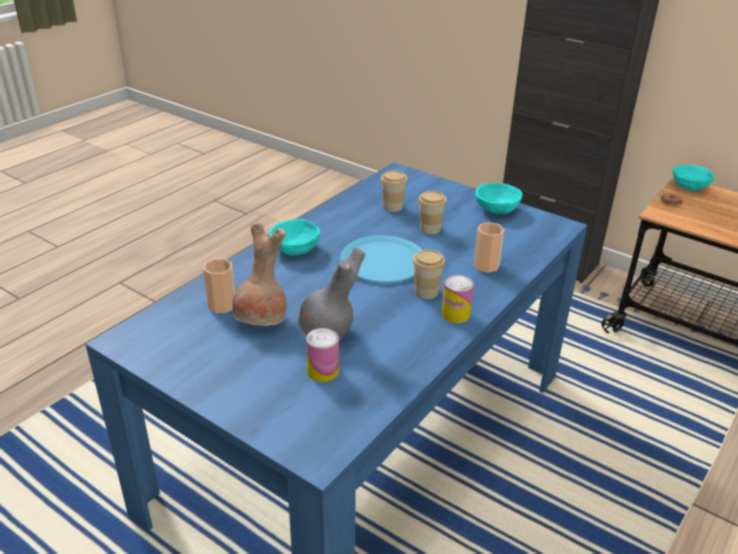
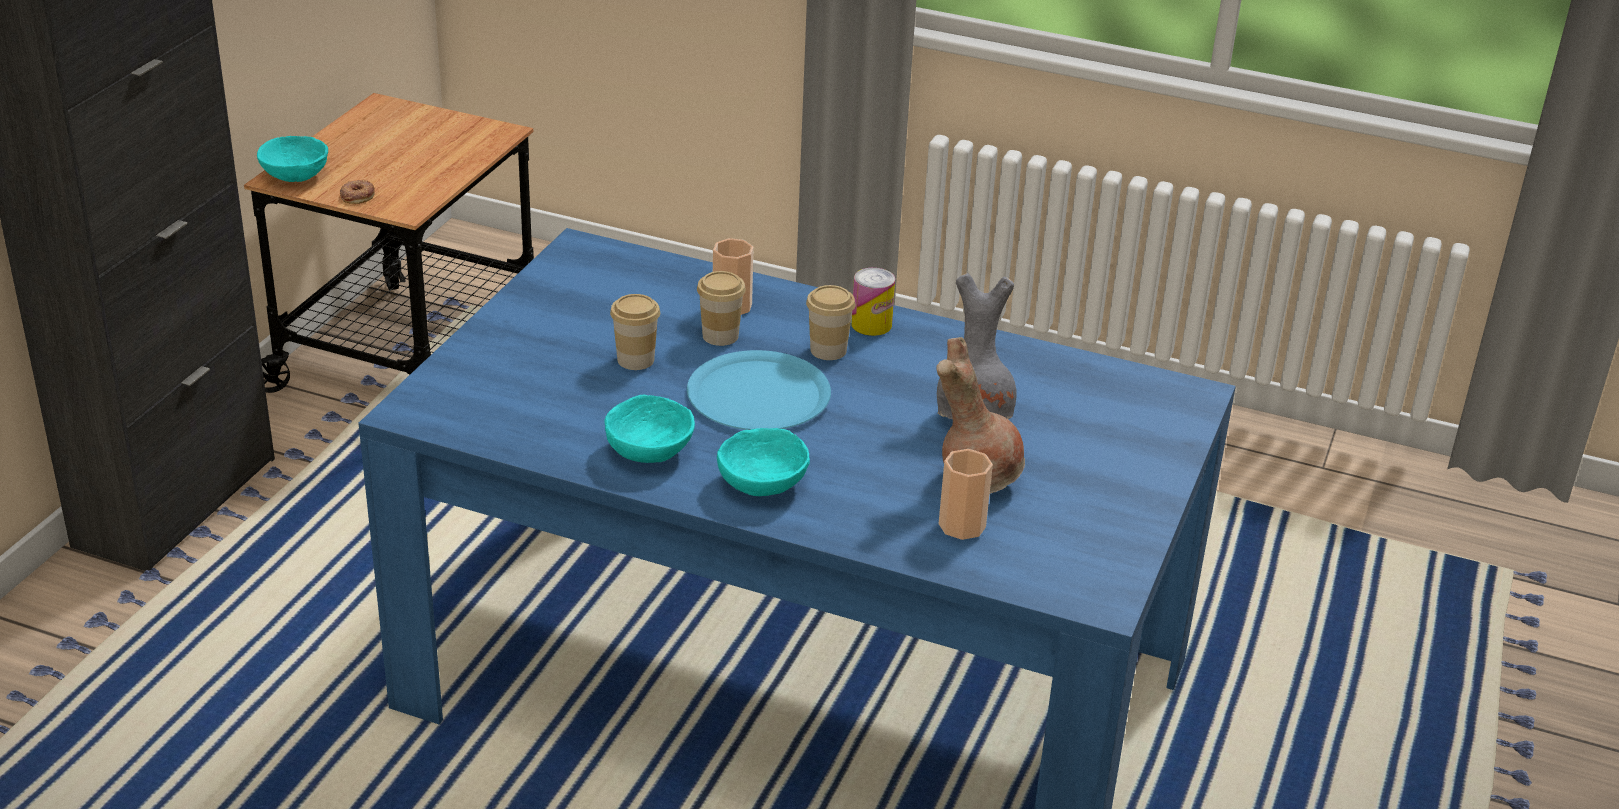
camera: 105 degrees left, 0 degrees up
(323, 371) = (1052, 411): can -> none
(392, 207) = (567, 403): cup -> cup (720, 336)
(496, 209) = (542, 302): turquoise bowl -> turquoise bowl (649, 451)

